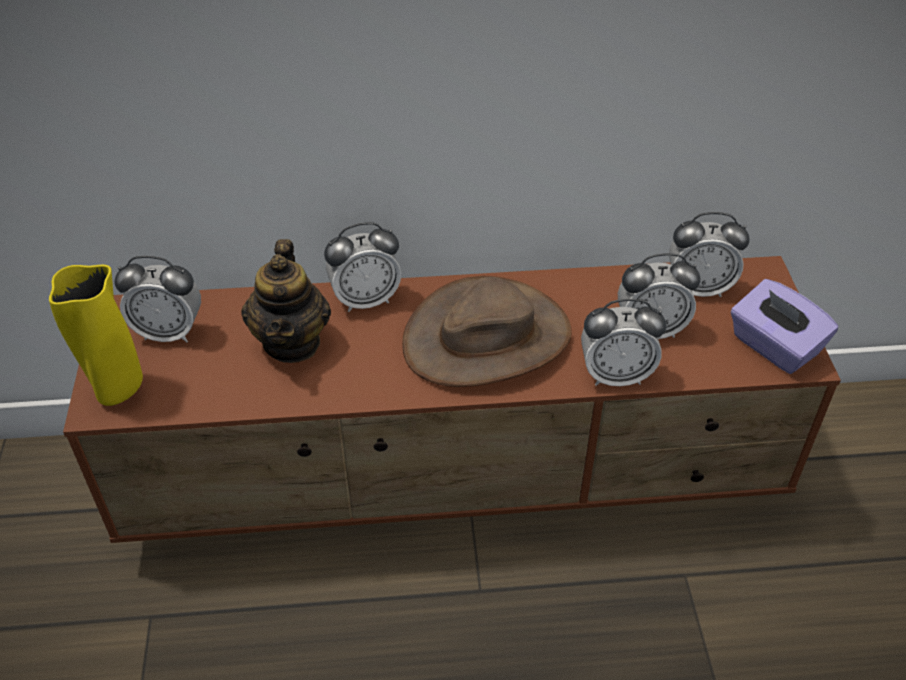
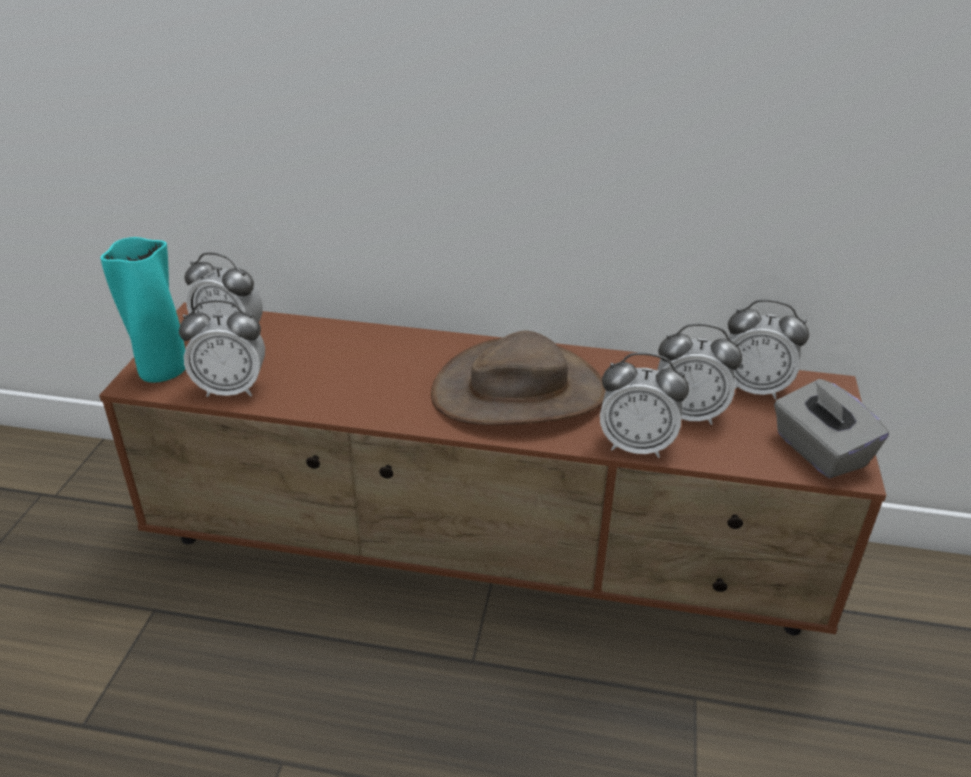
camera: 15 degrees right, 10 degrees down
(117, 389) = (163, 372): yellow vase -> turquoise vase
(292, 342) = (334, 364): teapot -> none
(365, 300) = (417, 343): alarm clock -> alarm clock (231, 389)
(774, 347) = (819, 451): purple tissue box -> grey tissue box

